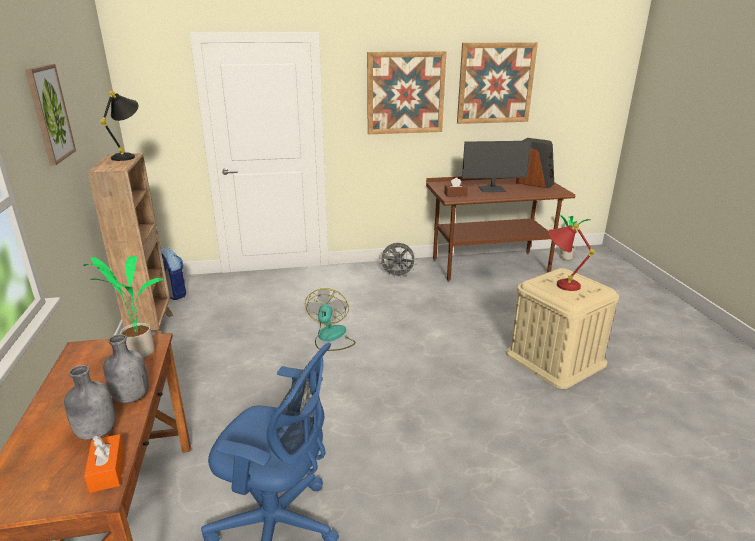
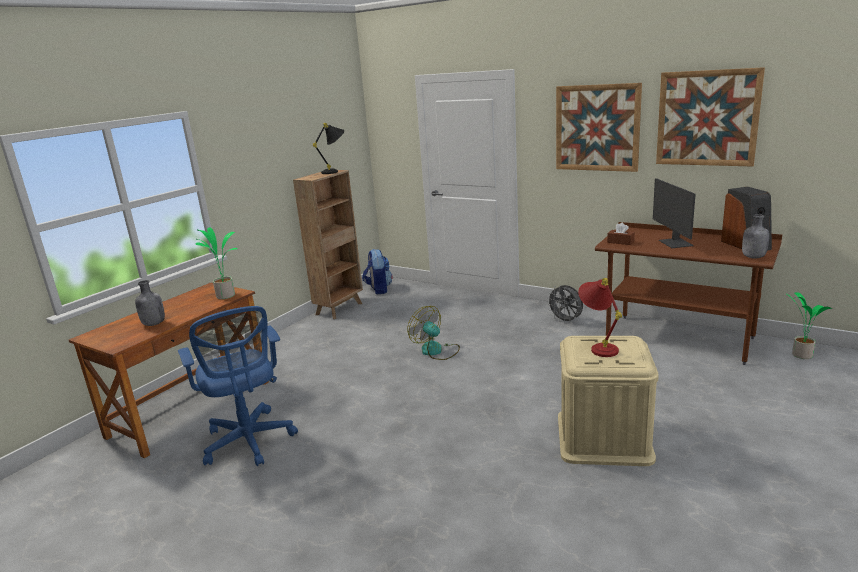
camera: 45 degrees right, 5 degrees down
(49, 113) = (263, 137): picture -> none
(107, 470) = (132, 339): orange tissue box -> none
(130, 397) = (187, 314): grey bottle -> grey bottle (753, 257)
(331, 338) = (436, 351): fan -> fan turned 90 degrees counterclockwise
(492, 189) = (674, 243): monitor -> monitor turned 45 degrees clockwise

